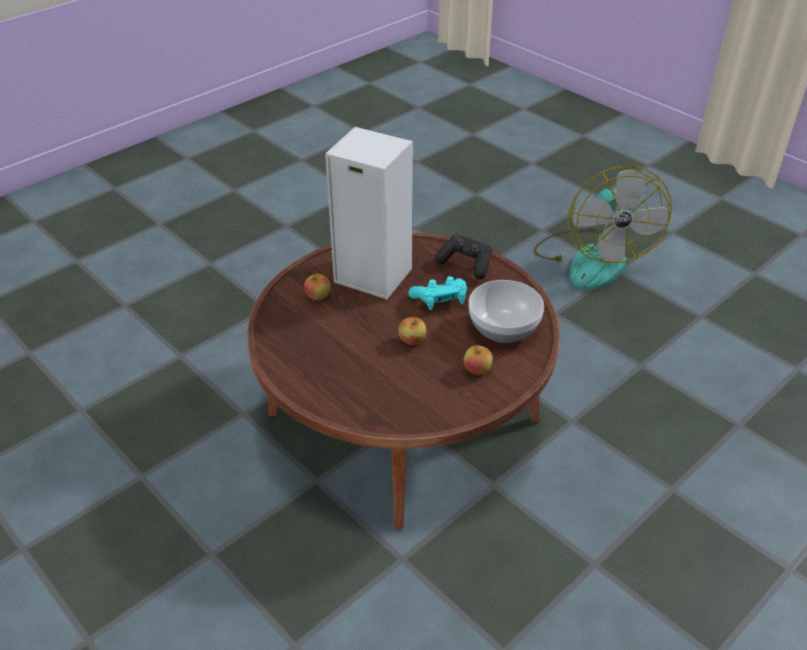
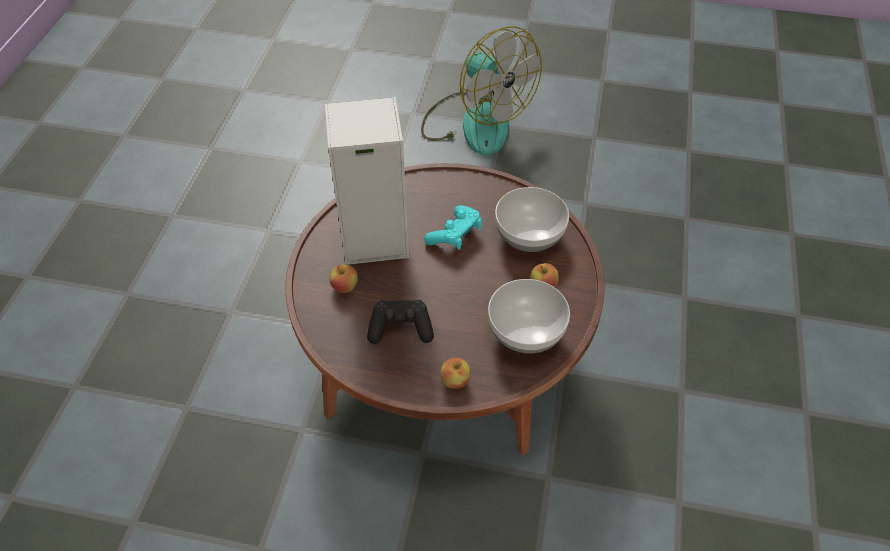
camera: 35 degrees left, 10 degrees up
(412, 341) = (467, 287): apple -> apple (455, 381)
(424, 393) = (524, 332): none -> bowl
(466, 264) = (446, 187): black game controller -> black game controller (401, 328)

